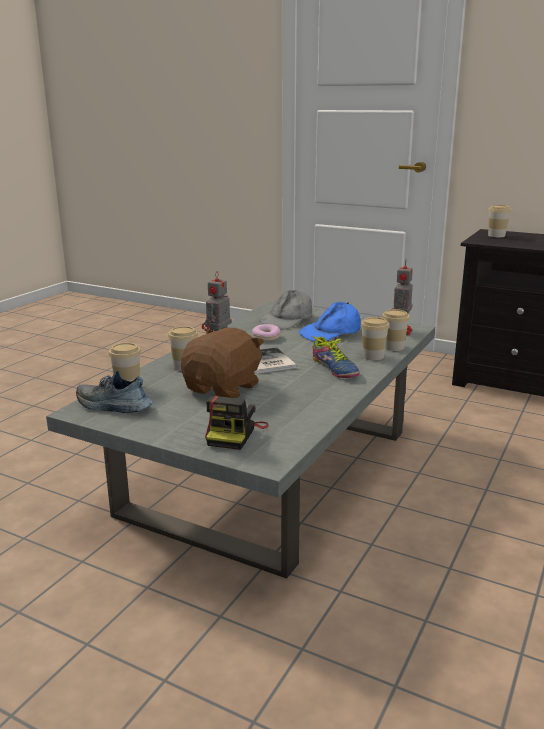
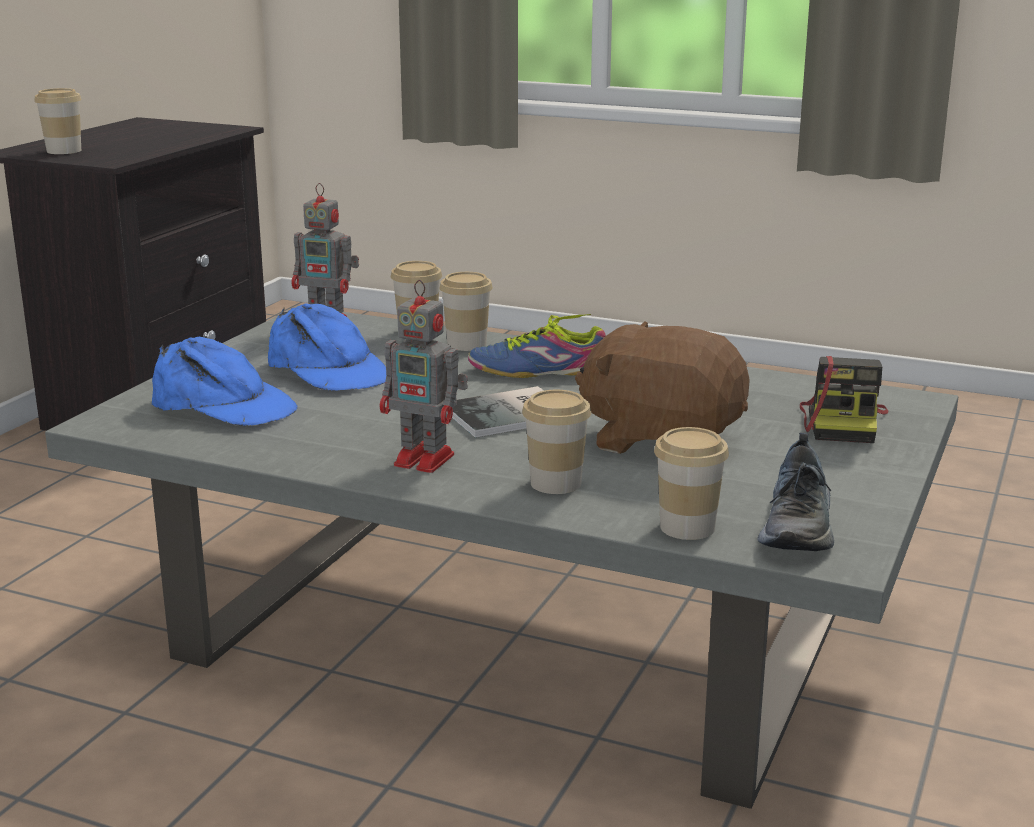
camera: 95 degrees left, 0 degrees up
(235, 434) = (843, 423): camera -> camera turned 90 degrees clockwise
(266, 337) = (355, 421): donut -> none
(287, 319) = (222, 406): grey cap -> blue cap
(333, 369) = (537, 369): shoe -> shoe turned 150 degrees counterclockwise

